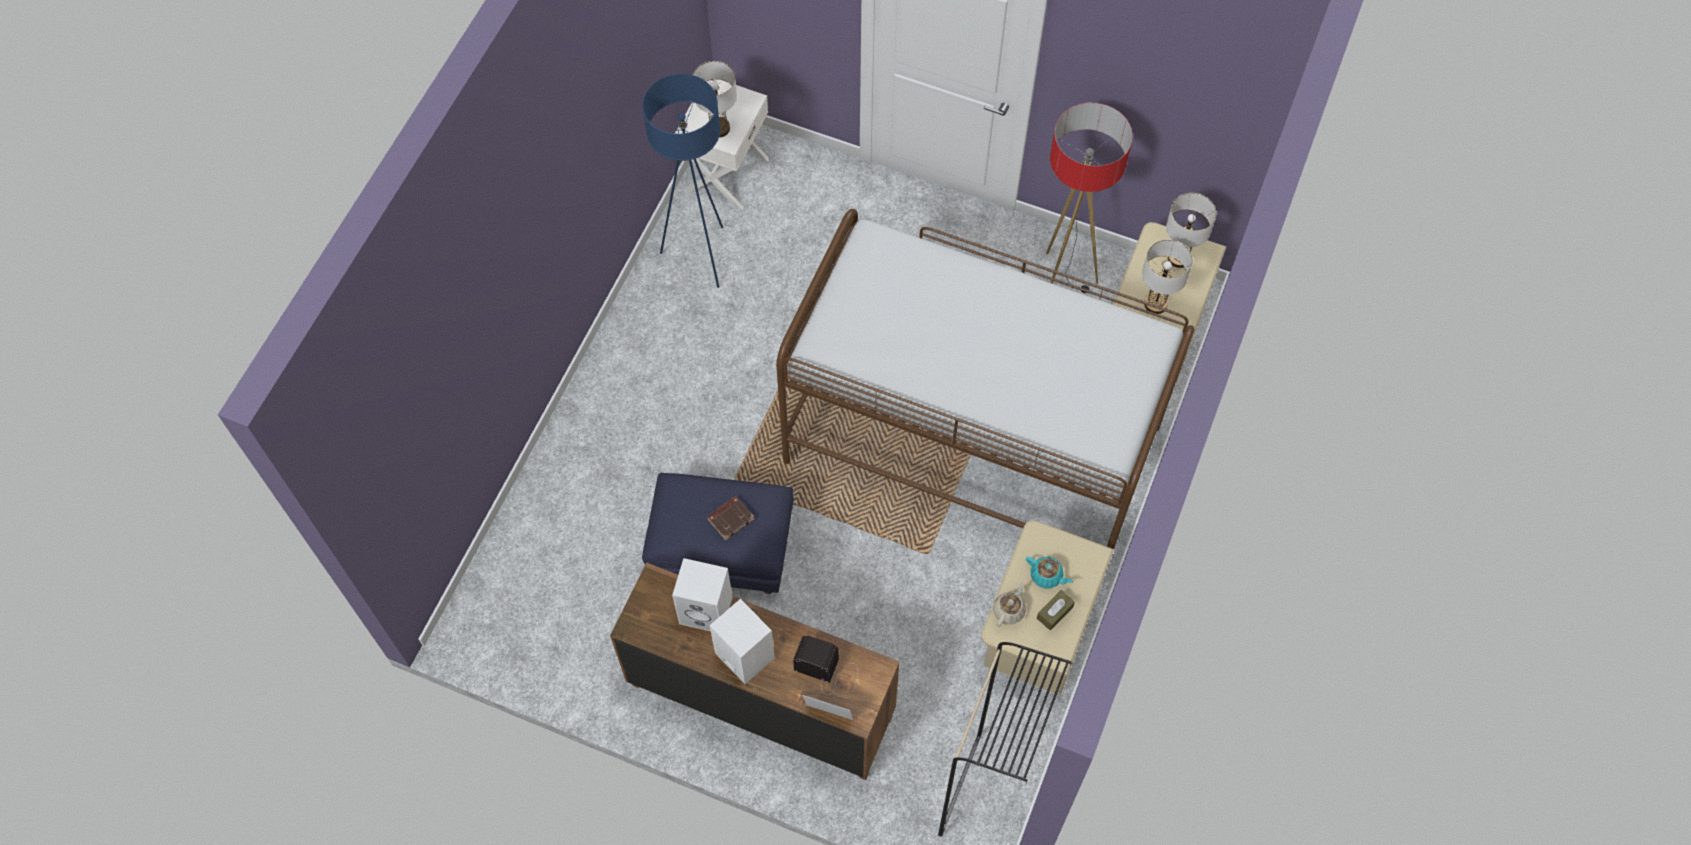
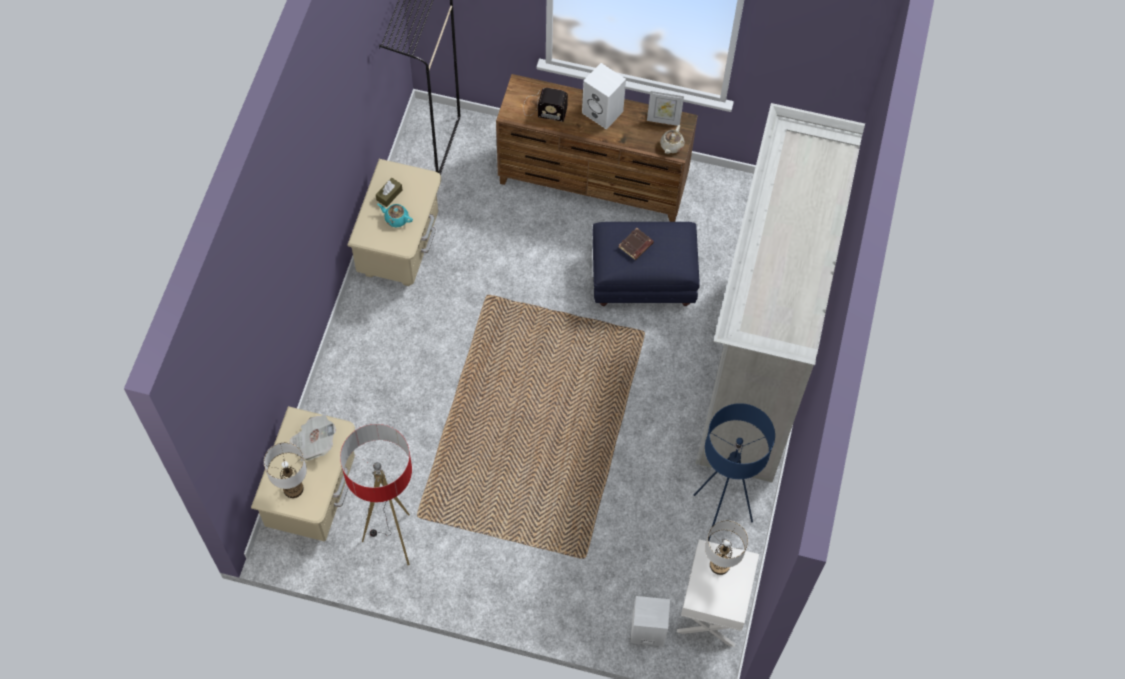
camera: 170 degrees right, 0 degrees up
(612, 417) = (753, 370): none -> white wardrobe
(707, 610) = (634, 137): white speaker -> white speaker (646, 631)
(828, 717) = (539, 82): picture frame -> picture frame (663, 120)
(968, 440) = (463, 386): brown bed -> none
(1009, 610) = (422, 193): beige teapot -> beige teapot (671, 146)
(1156, 304) = (314, 443): table lamp -> newspaper

